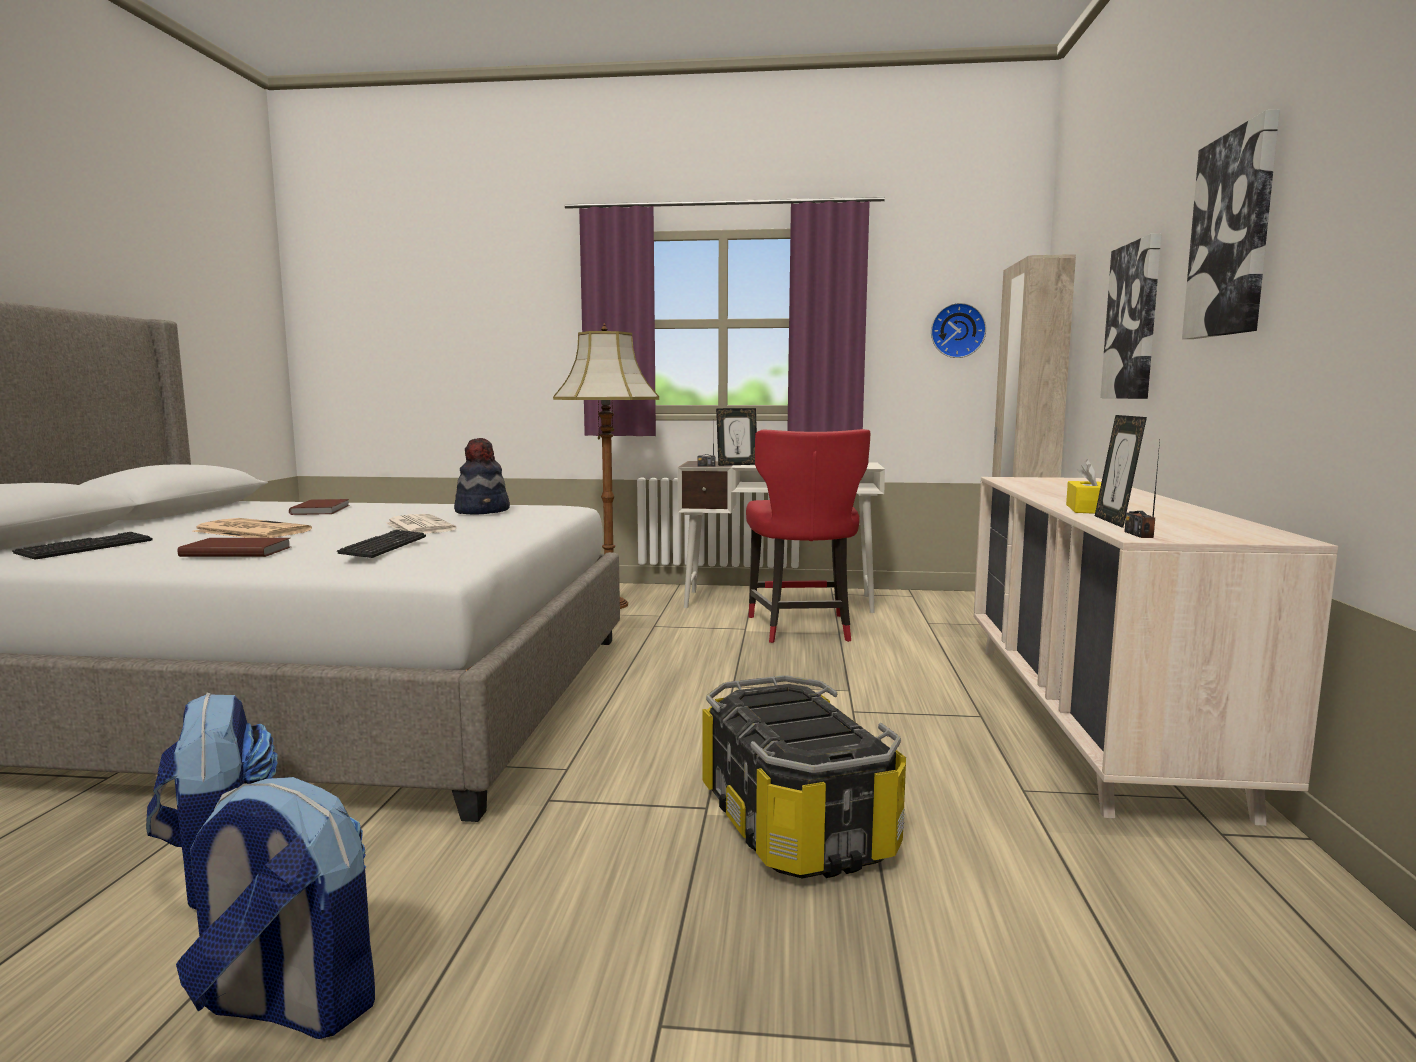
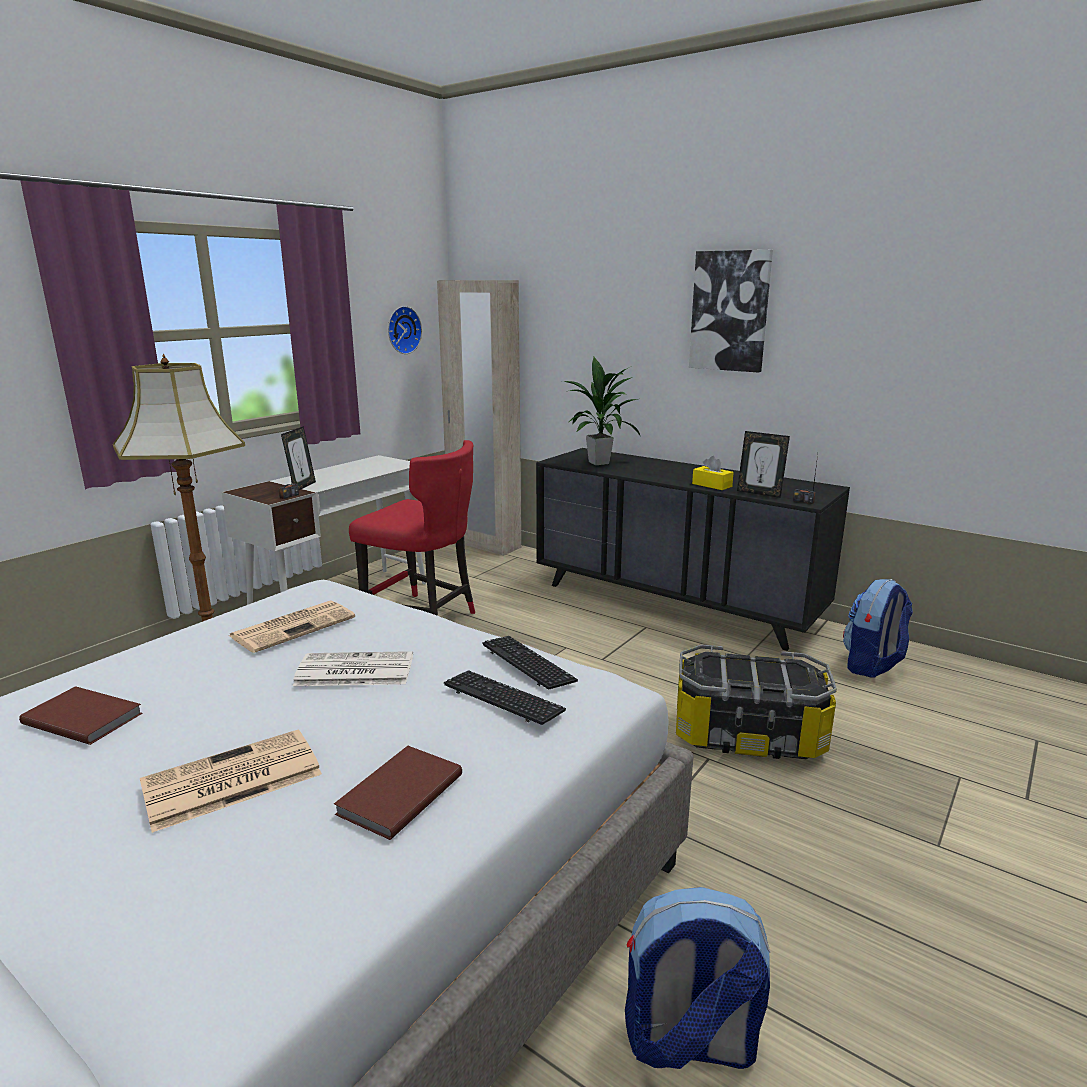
camera: 60 degrees left, 10 degrees up
(86, 548) = (169, 945): keyboard -> keyboard (528, 664)
(288, 1005) = (898, 1006): backpack -> backpack (872, 665)
(483, 511) = (294, 626): hat -> newspaper
(1044, 484) = (599, 463): none -> potted plant
(1091, 718) = (675, 603): beige dresser -> black dresser
(1134, 321) = (610, 344): picture -> none

